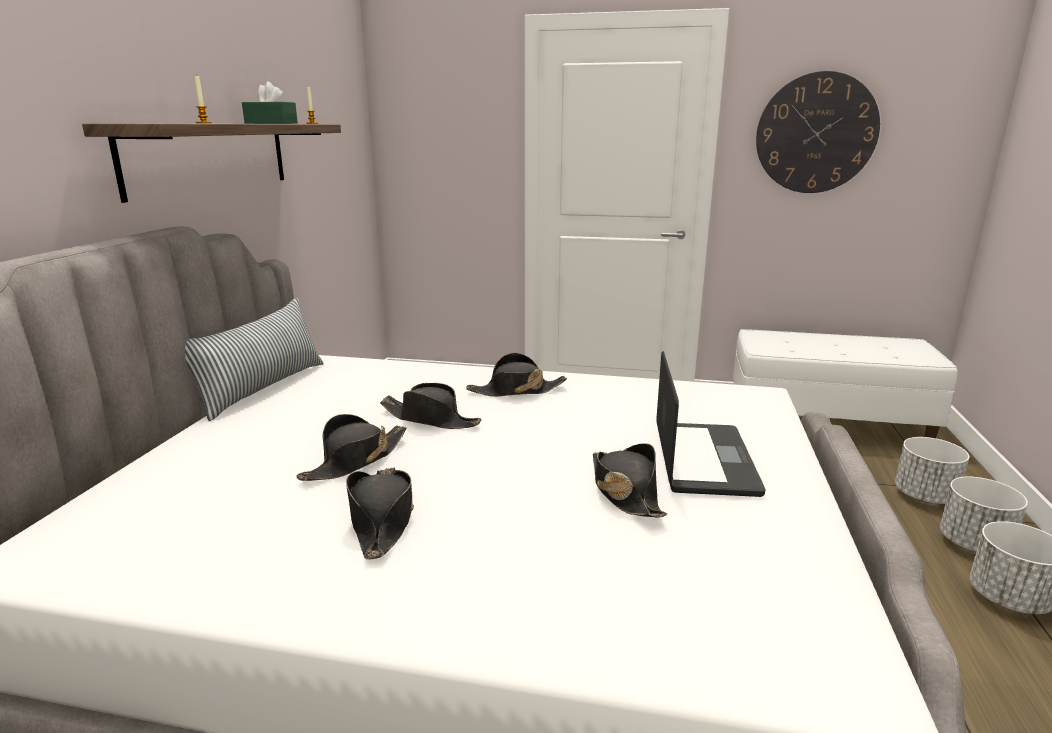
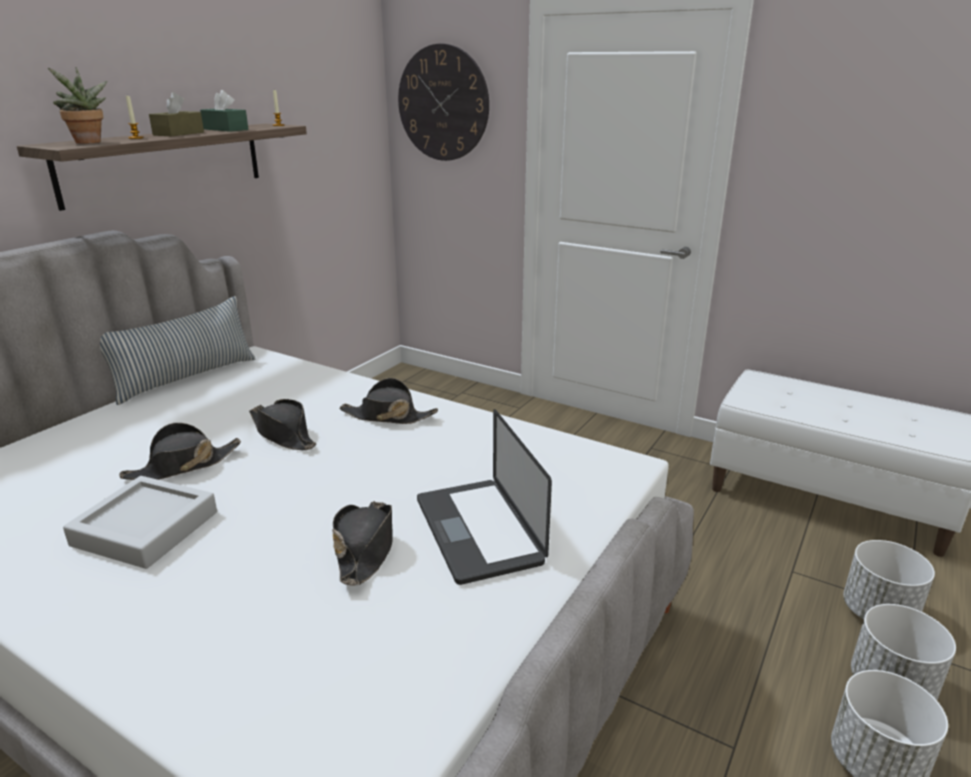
camera: 20 degrees right, 5 degrees up
(166, 123) = (88, 142): none -> potted plant
(236, 123) = (179, 134): none -> brown tissue box
(382, 519) = (145, 529): black hat -> grey tray
(704, 460) = (478, 531): laptop -> laptop turned 135 degrees clockwise
(816, 133) = (854, 144): wall clock -> wall clock (443, 103)

